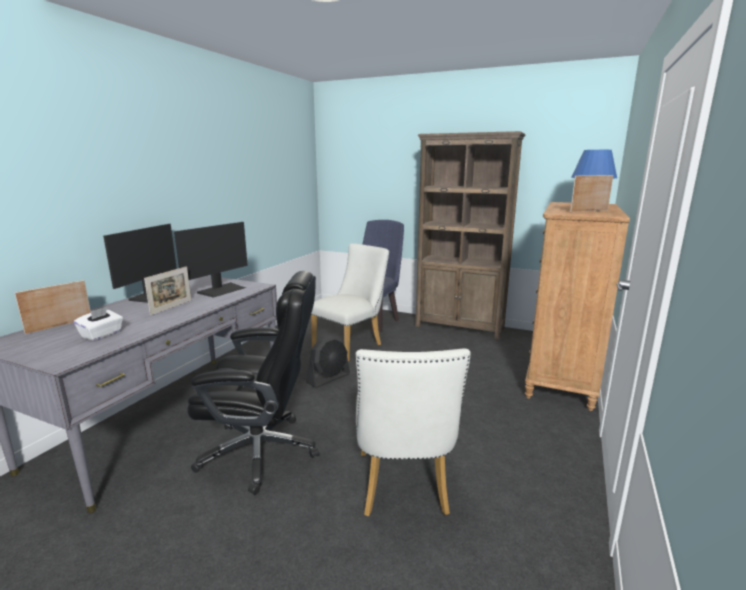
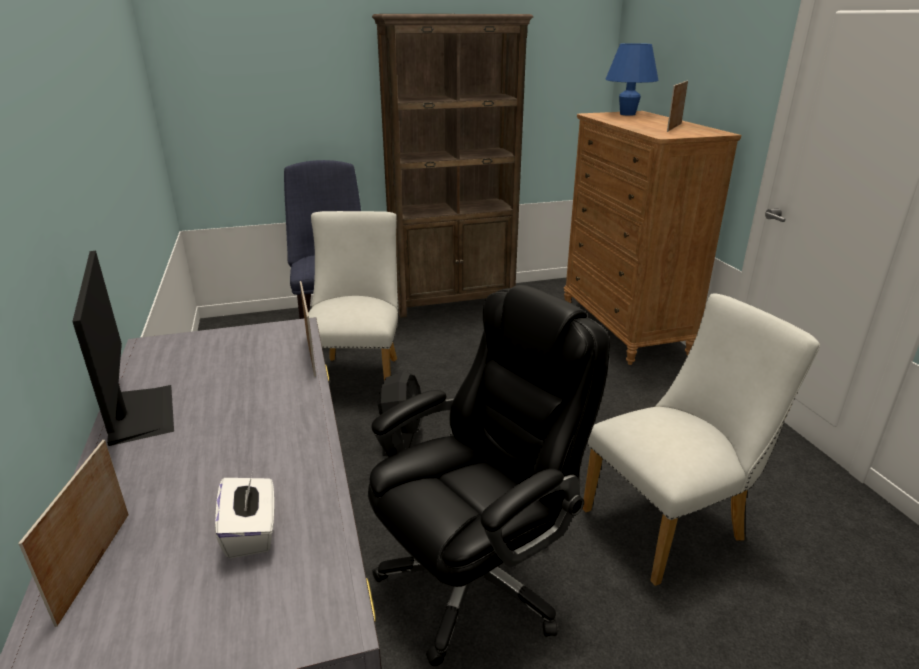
camera: 40 degrees left, 10 degrees up
(171, 307) = (244, 423): picture frame -> picture frame (311, 355)
(222, 290) = (249, 356): monitor -> none
(403, 488) = (672, 523): white chair -> white chair turned 75 degrees counterclockwise

